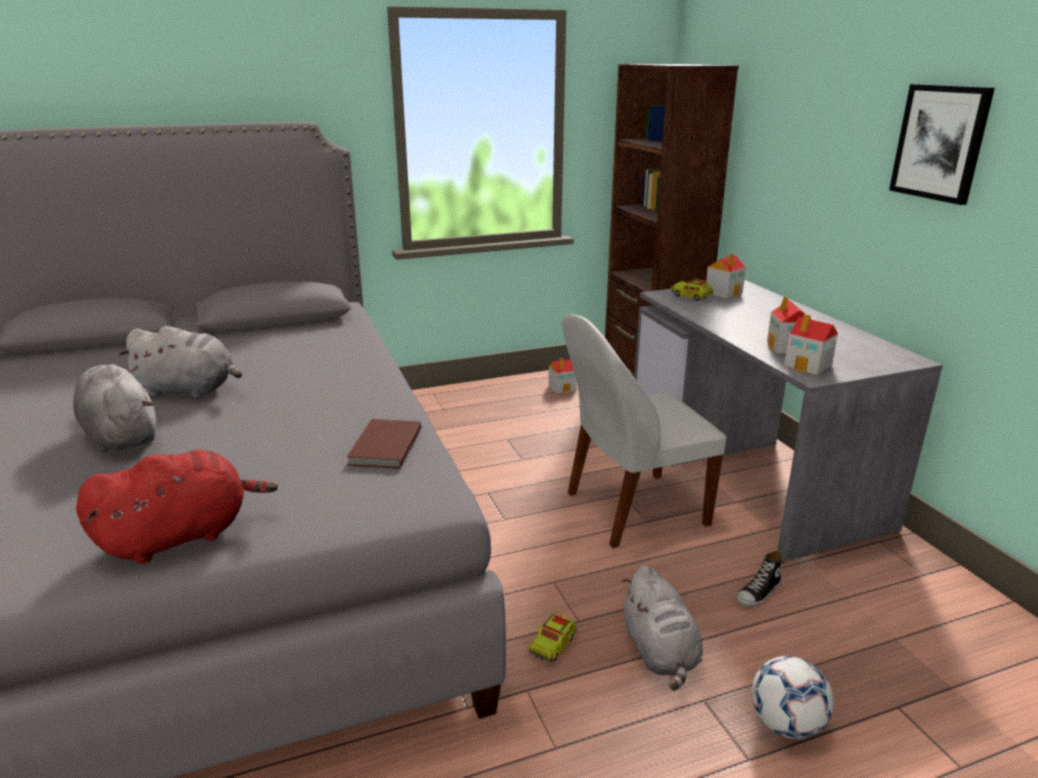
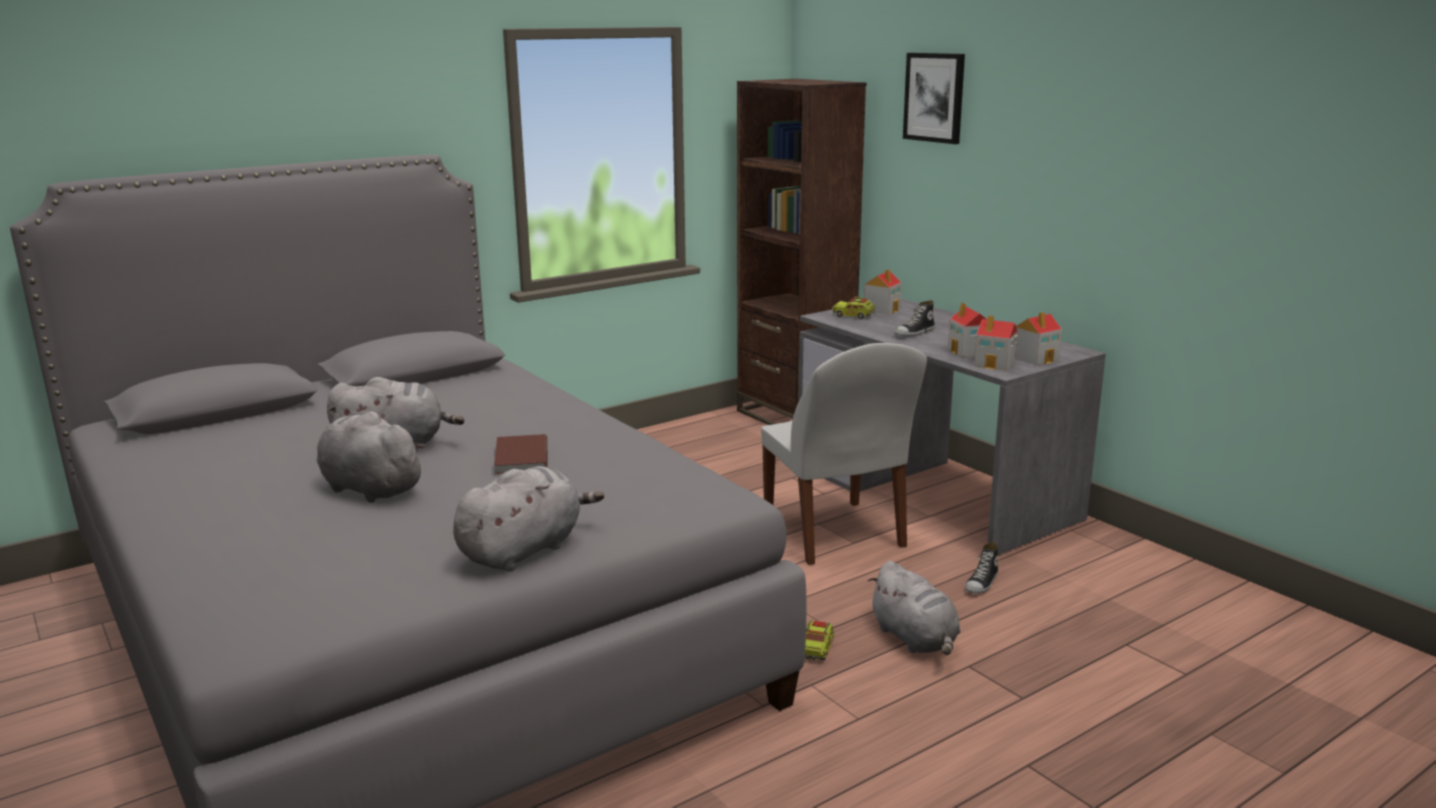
camera: 15 degrees left, 5 degrees down
(182, 536) = (524, 550): red plush toy -> grey plush toy
(383, 447) = (647, 468): brown book -> brown book (519, 458)
(562, 387) = (703, 434): toy house -> toy house (1035, 358)
(632, 509) = (835, 535): white chair -> white chair turned 75 degrees counterclockwise
(741, 321) = (914, 333): none -> shoe
(786, 724) = (1042, 670): football -> none
(940, 142) = (1077, 155): picture -> picture (934, 97)

